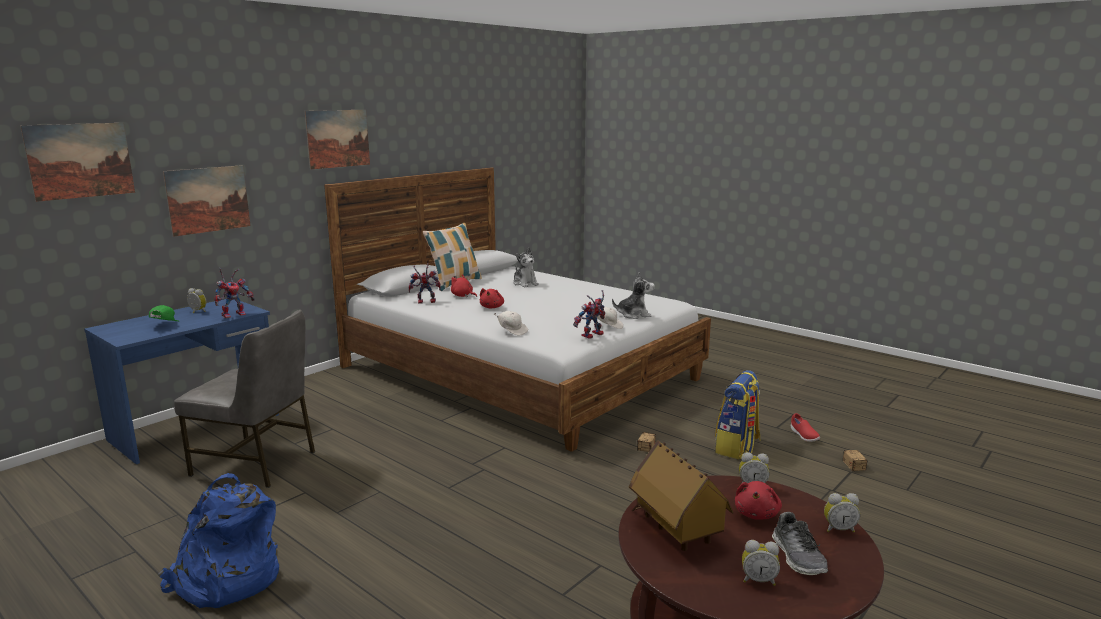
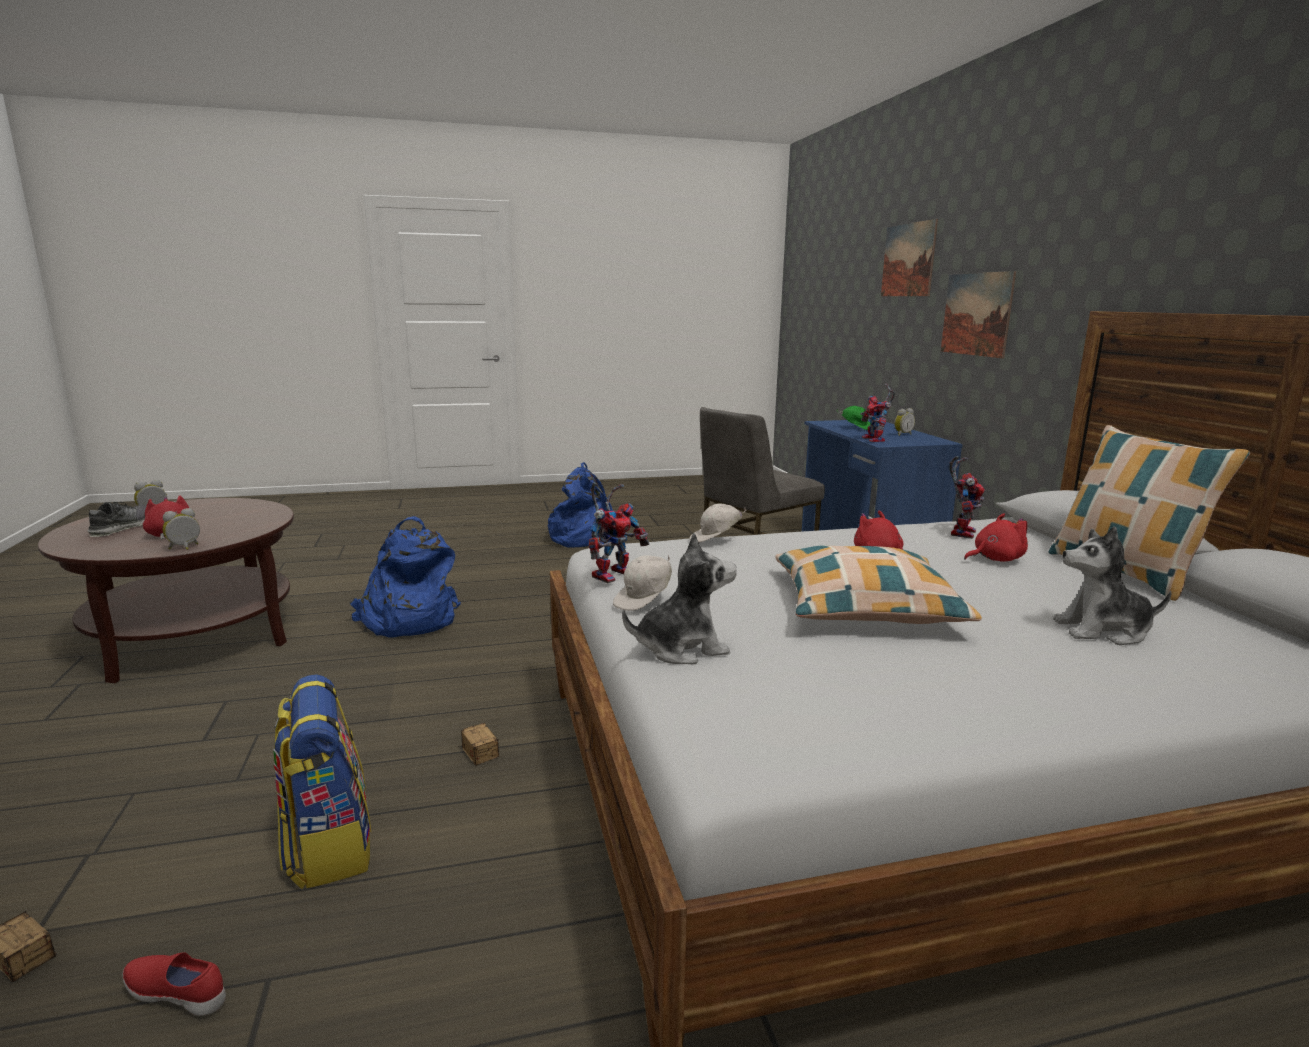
camera: 125 degrees right, 0 degrees up
(338, 138) = (1157, 226): picture -> none
(553, 303) = (865, 606): none -> pillow
(559, 556) = (408, 620): none -> blue backpack
(592, 336) = (613, 574): toy robot -> toy robot turned 45 degrees clockwise
(633, 315) = (681, 648): plush toy -> plush toy turned 135 degrees counterclockwise
(676, 531) = (238, 513): toy house -> none
(798, 557) = (122, 528): shoe -> shoe turned 75 degrees clockwise
(838, 529) = (81, 548): alarm clock -> none

